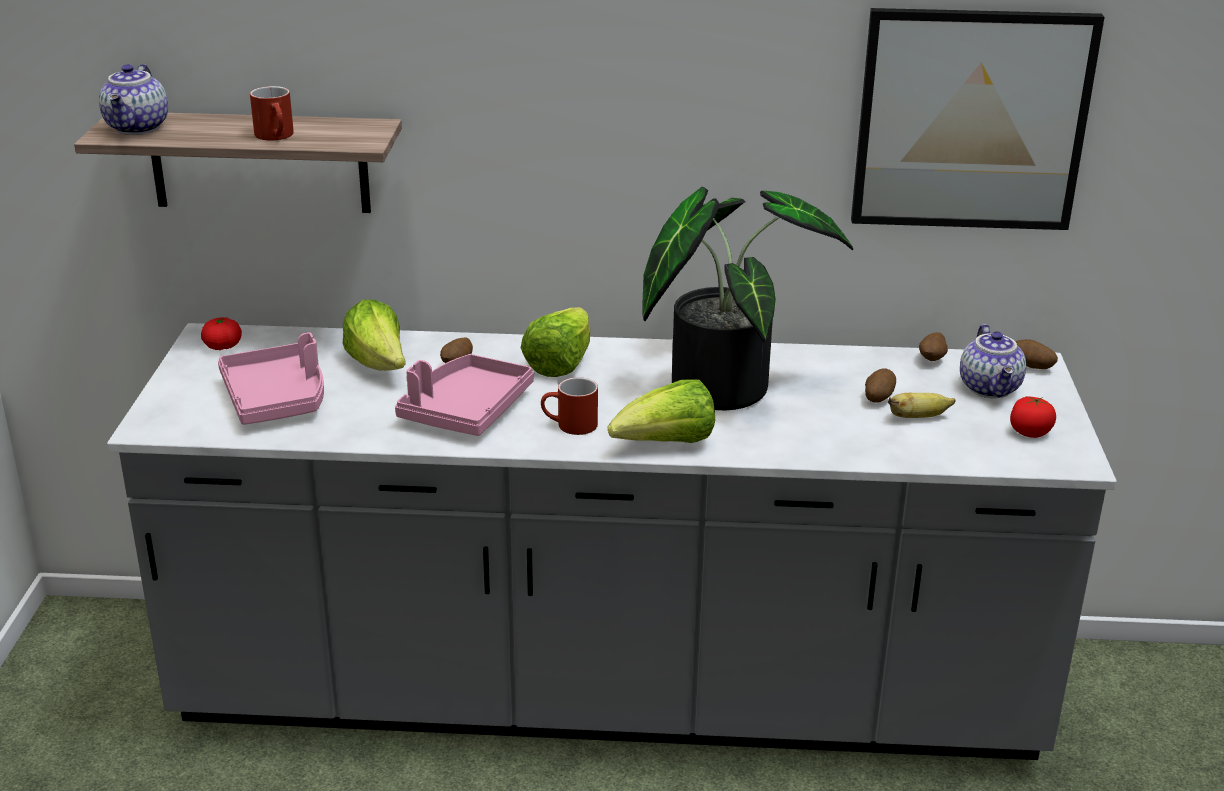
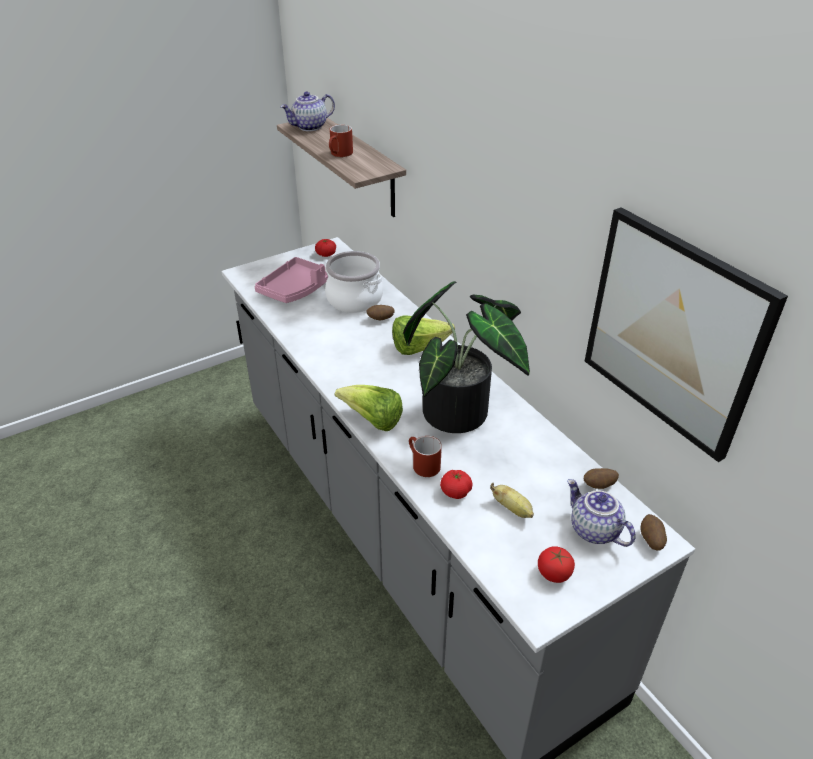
camera: 55 degrees right, 10 degrees up
(379, 365) = (355, 299): lettuce -> cooking pot
(466, 410) = (340, 342): pink tray -> none
(569, 426) = (357, 380): red mug -> red mug (422, 464)
(856, 439) = (455, 492): none -> tomato
(878, 398) = (517, 481): potato -> none
(991, 388) = (593, 530): teapot -> teapot turned 90 degrees clockwise

